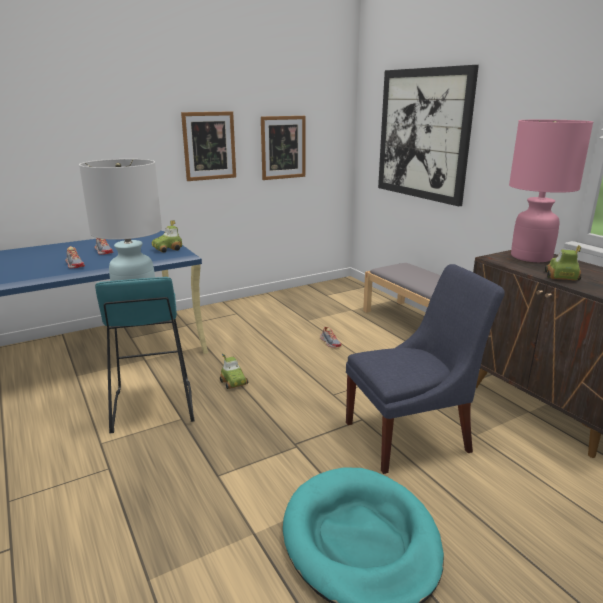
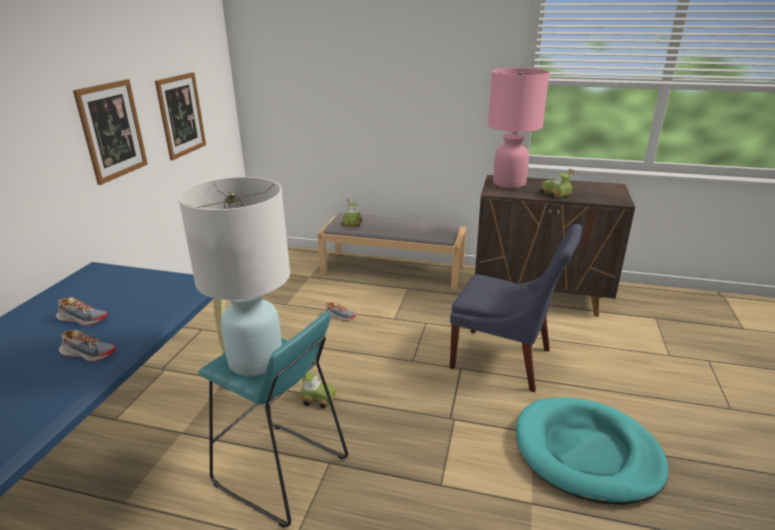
camera: 45 degrees left, 5 degrees up
(167, 249) = (168, 283): toy car -> toy car (352, 224)
(412, 435) = (505, 360): blue chair -> blue chair turned 90 degrees clockwise
(423, 134) = (339, 83): picture -> none

